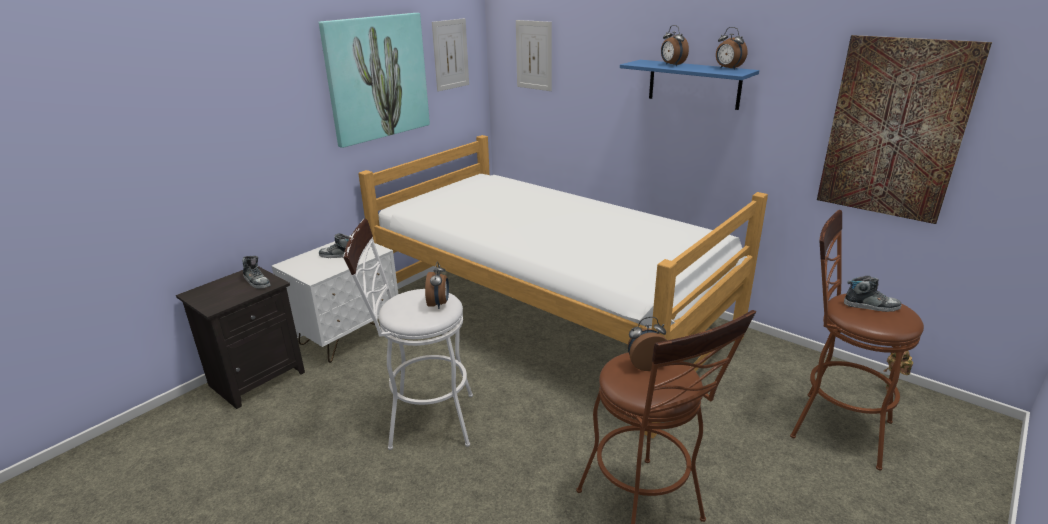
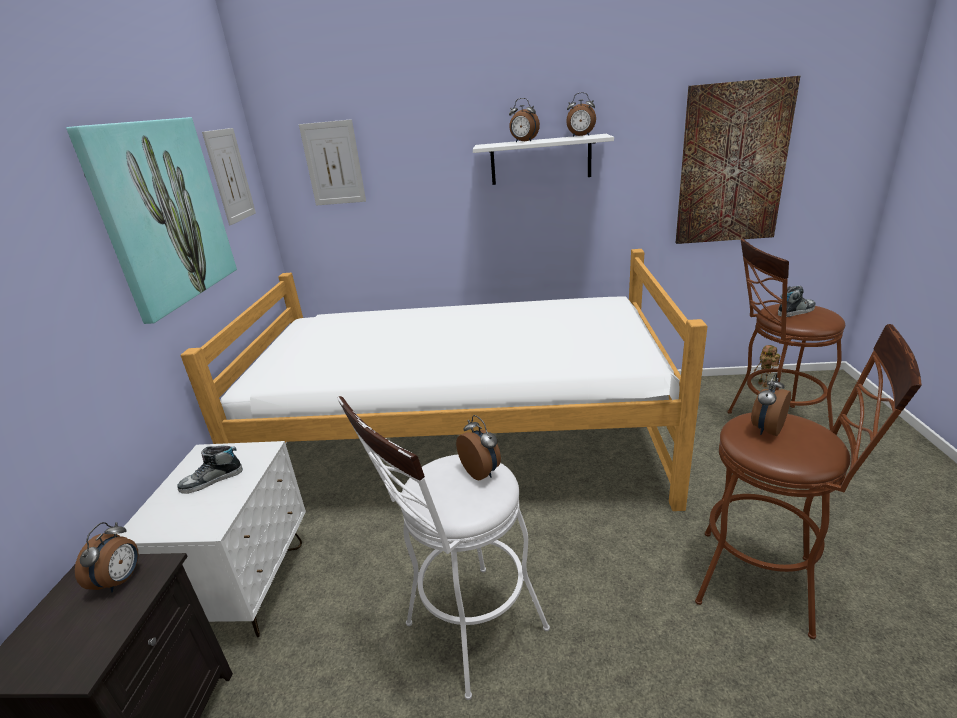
camera: 35 degrees left, 0 degrees up
(257, 281) = (121, 580): shoe -> alarm clock
(694, 84) = (540, 160): blue shelf -> white shelf

